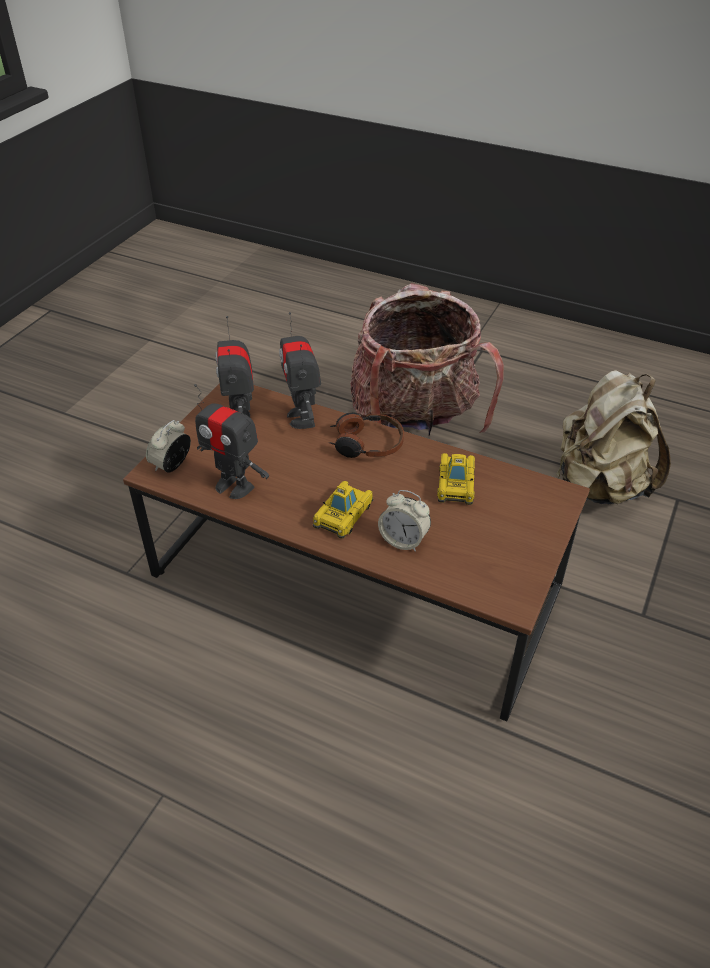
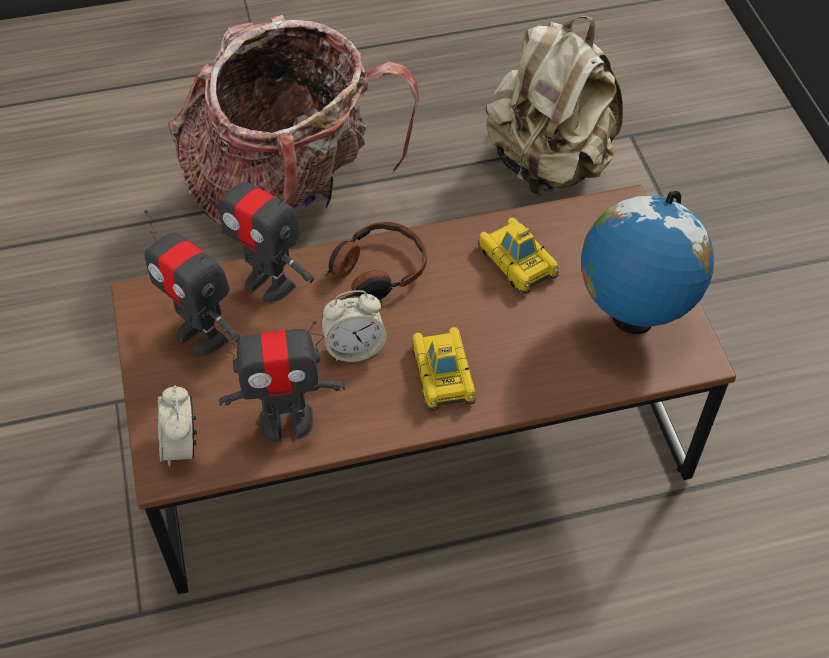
camera: 40 degrees left, 10 degrees up
(403, 540) = (532, 361): alarm clock -> alarm clock (354, 348)
(494, 555) = (631, 319): none -> globe

